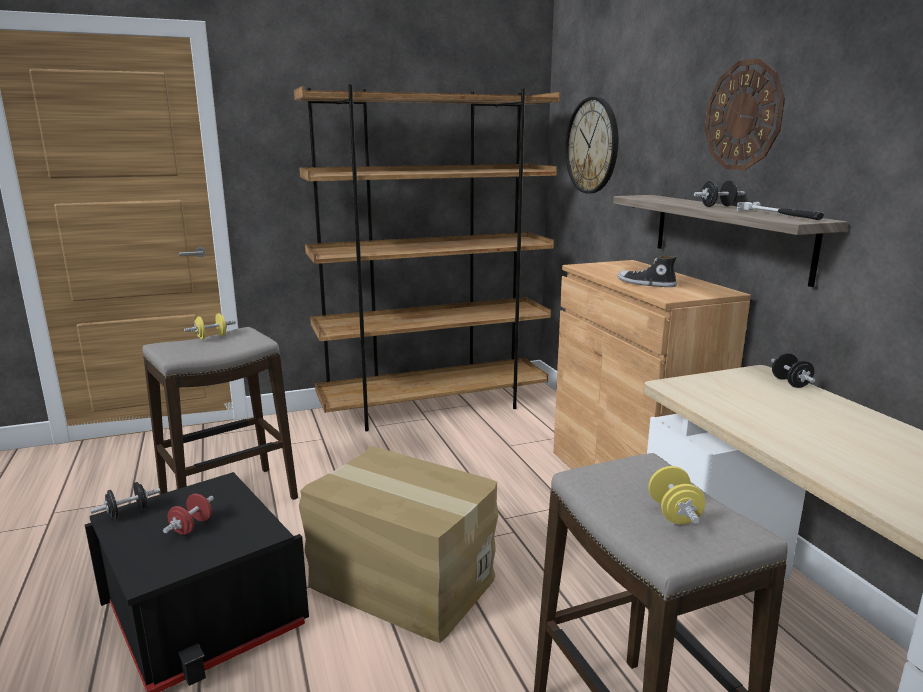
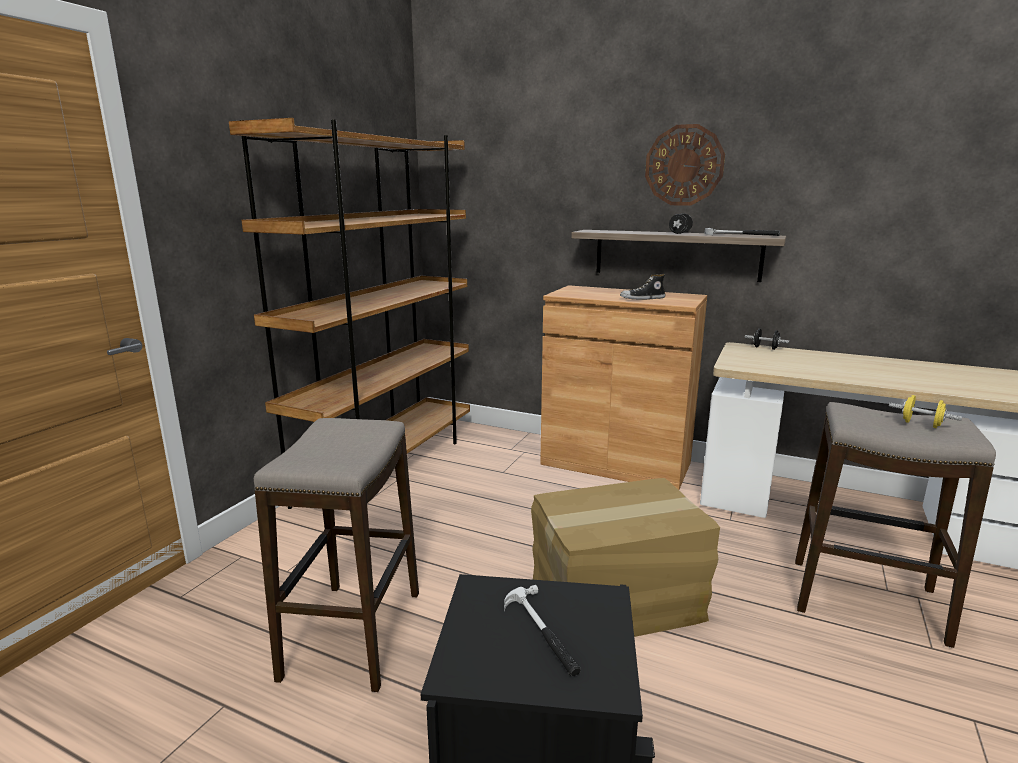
camera: 45 degrees left, 0 degrees up
(128, 513) = (455, 663): black dumbbell -> none
(191, 527) = (542, 632): red dumbbell -> hammer
(211, 337) = (317, 439): yellow dumbbell -> none
(592, 146) = (495, 190): wall clock -> none

